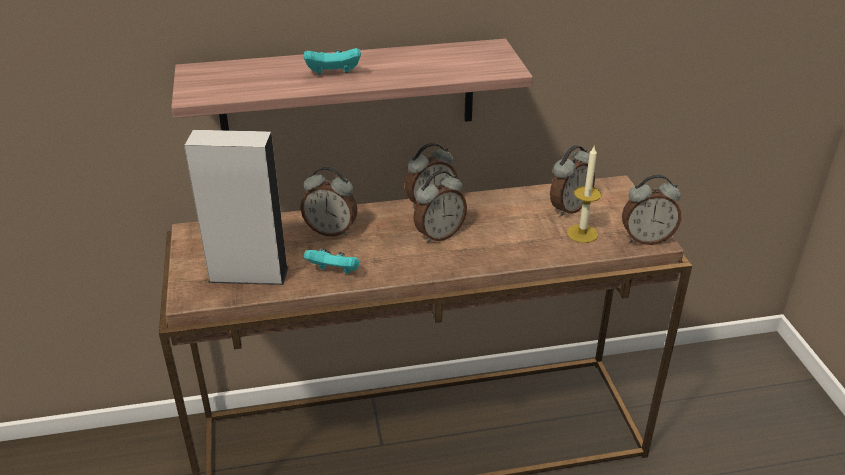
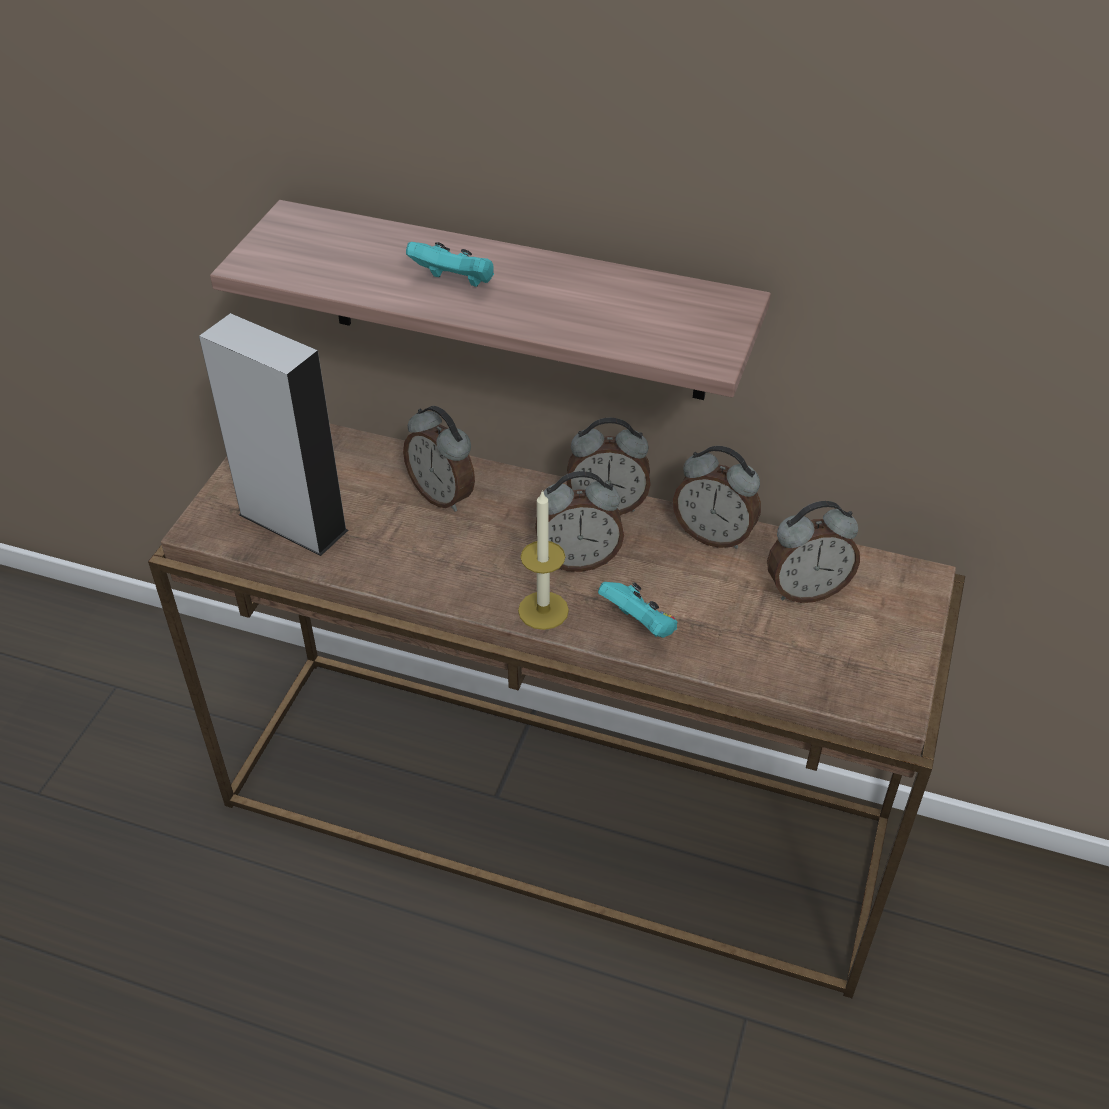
camera: 30 degrees right, 10 degrees up
(335, 272) = (396, 563): turquoise game controller -> turquoise game controller (639, 625)
(582, 233) = (788, 643): candle -> candle (543, 610)
(646, 239) = (881, 694): alarm clock -> alarm clock (714, 535)

